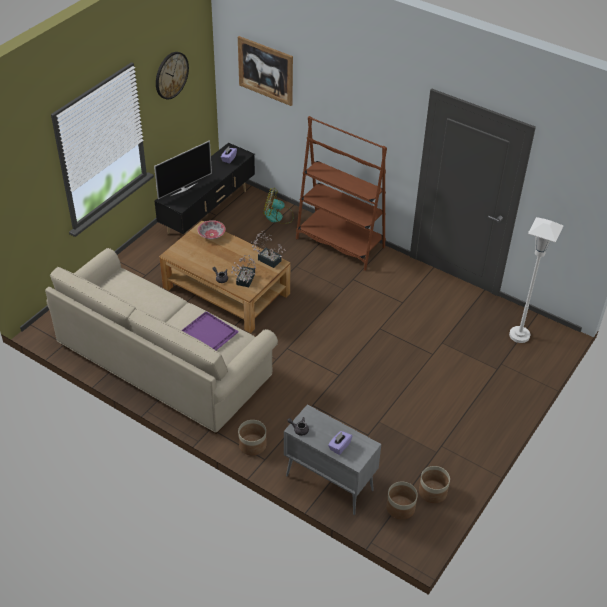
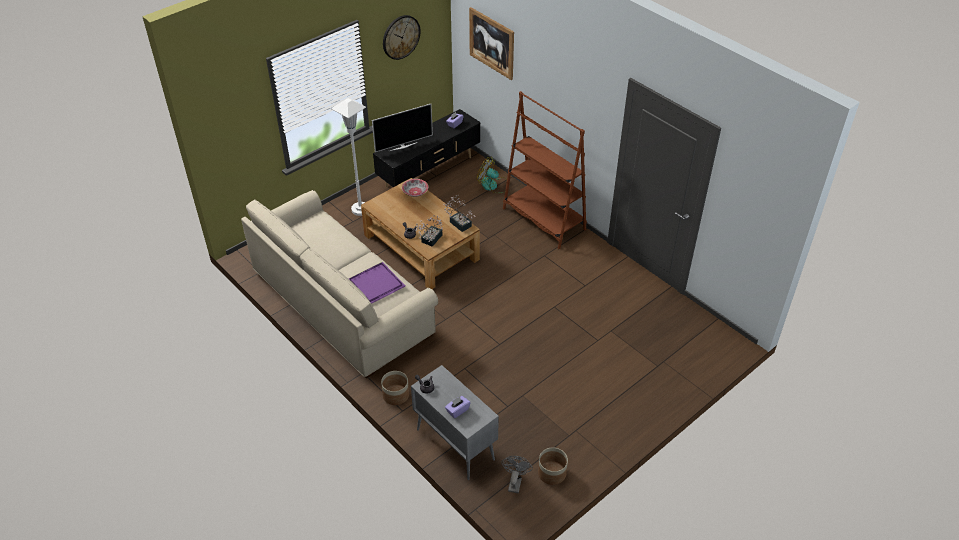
camera: 15 degrees right, 0 degrees up
(400, 508) = (515, 482): planter -> grey fan
(519, 335) = (691, 337): white floor lamp -> white floor lamp (360, 209)

